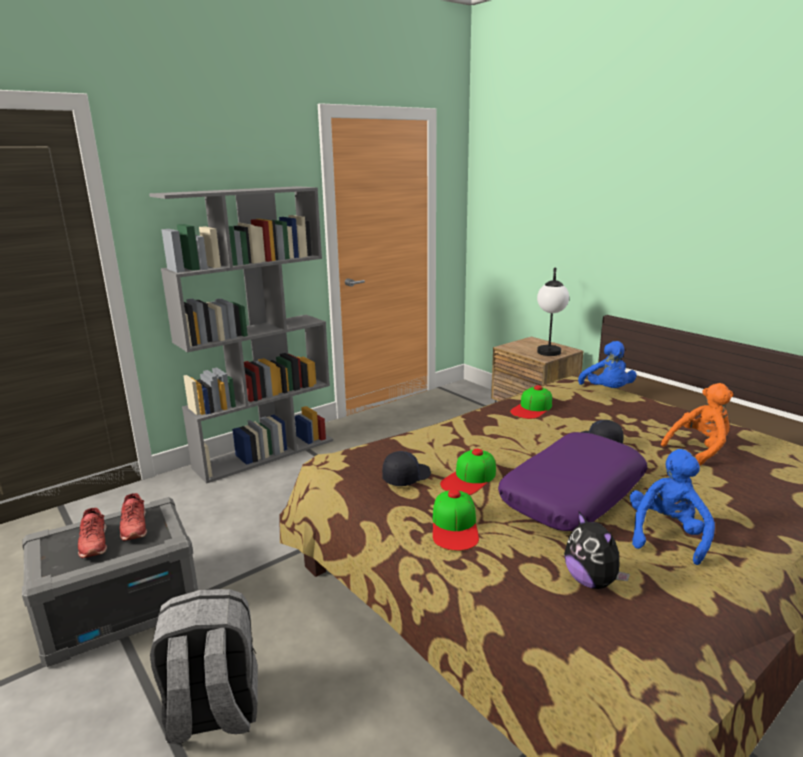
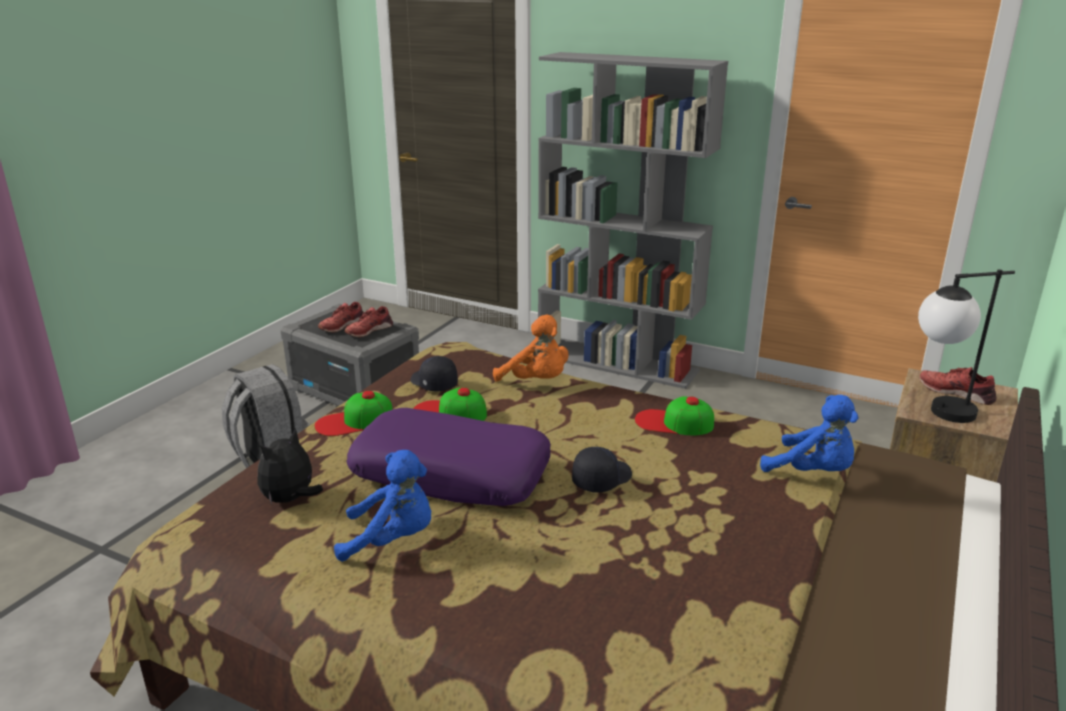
camera: 65 degrees right, 5 degrees up
(406, 477) = (433, 383): black cap -> black cap turned 150 degrees counterclockwise
(528, 346) = (956, 392): none -> red shoe
(607, 391) = (813, 472): blue plush toy -> blue plush toy turned 105 degrees counterclockwise
(699, 449) = (650, 561): orange plush toy -> orange plush toy (536, 382)

